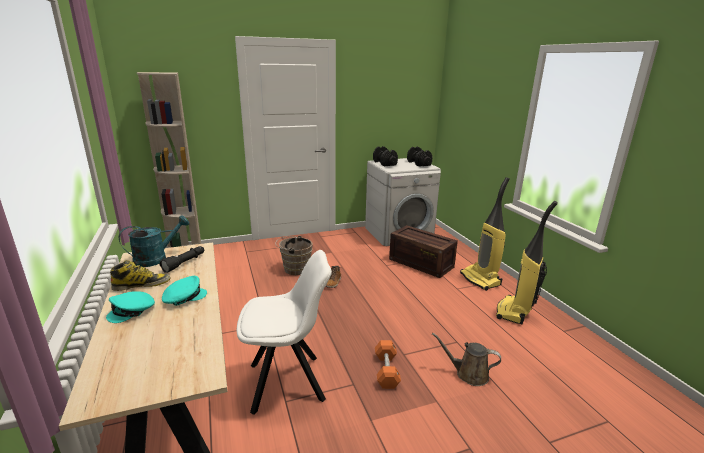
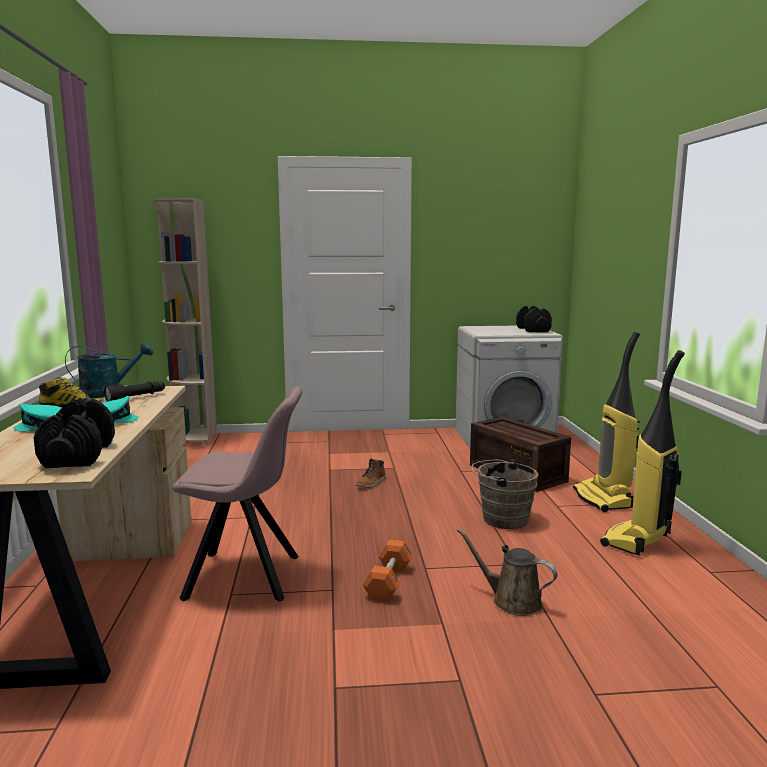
camera: 15 degrees right, 10 degrees down
(287, 383) = (244, 577): white chair -> pink chair
(294, 269) = (325, 464): brown bucket -> brown bucket (501, 518)
(384, 163) = (480, 328): black dumbbell -> black dumbbell (78, 455)

